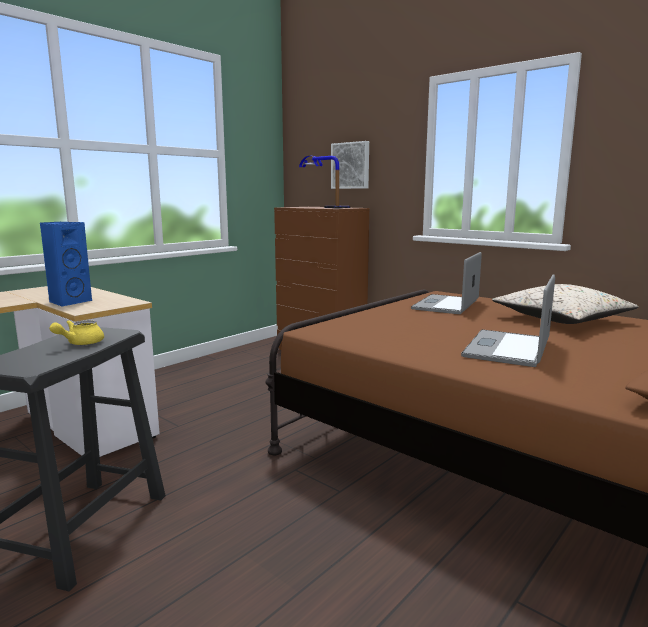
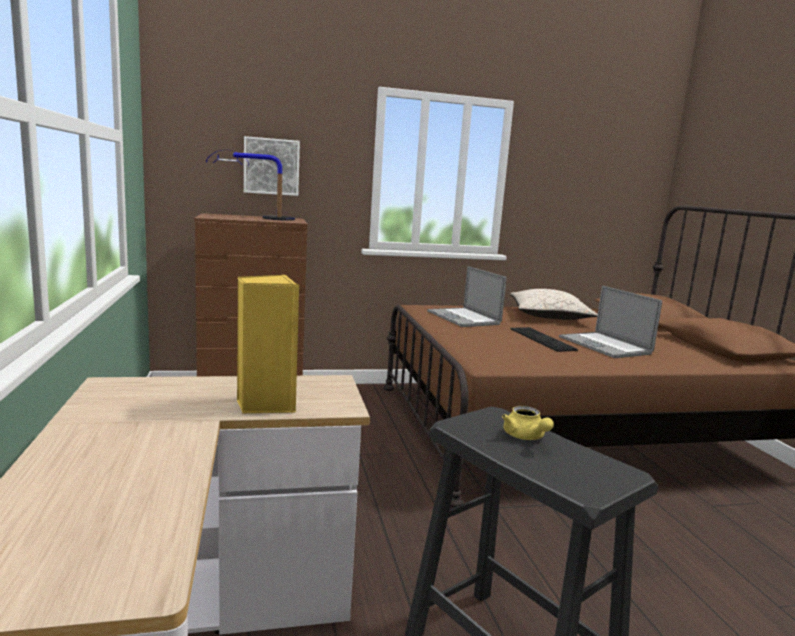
camera: 55 degrees left, 0 degrees up
(69, 302) = (265, 404): blue speaker -> yellow speaker
(452, 330) = (542, 339): none -> keyboard

